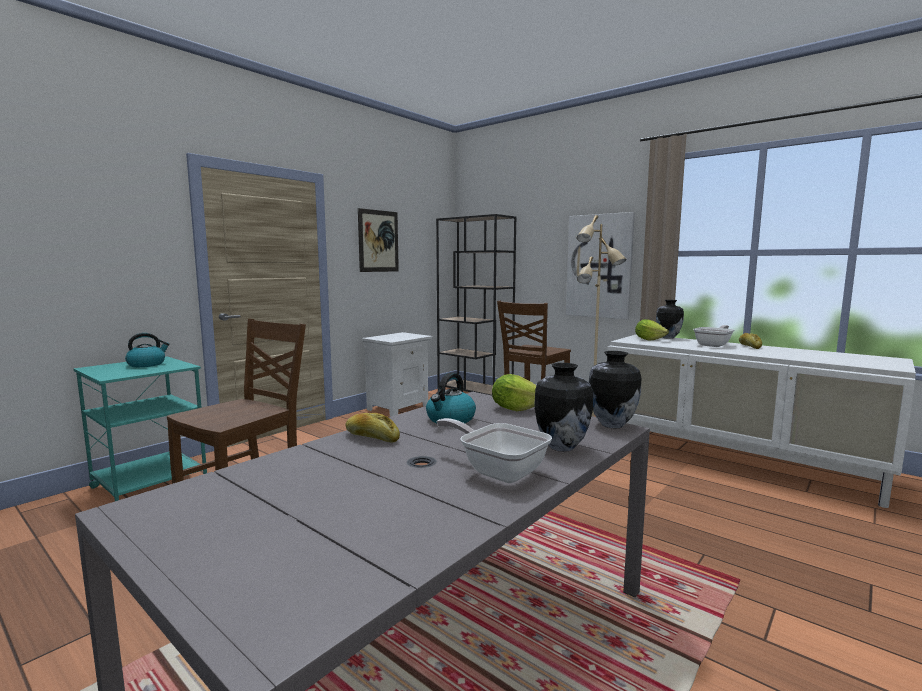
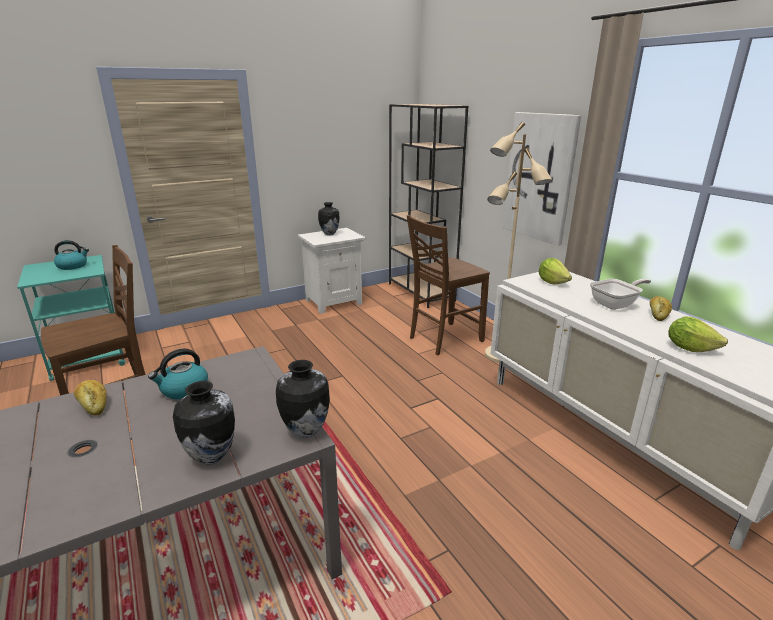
camera: 20 degrees right, 15 degrees up
(378, 241) = (316, 135): picture -> none
(498, 470) = (115, 478): frying pan -> none
(515, 409) = (259, 383): lettuce -> lettuce (689, 348)
(667, 337) = (583, 280): vase -> vase (329, 234)

